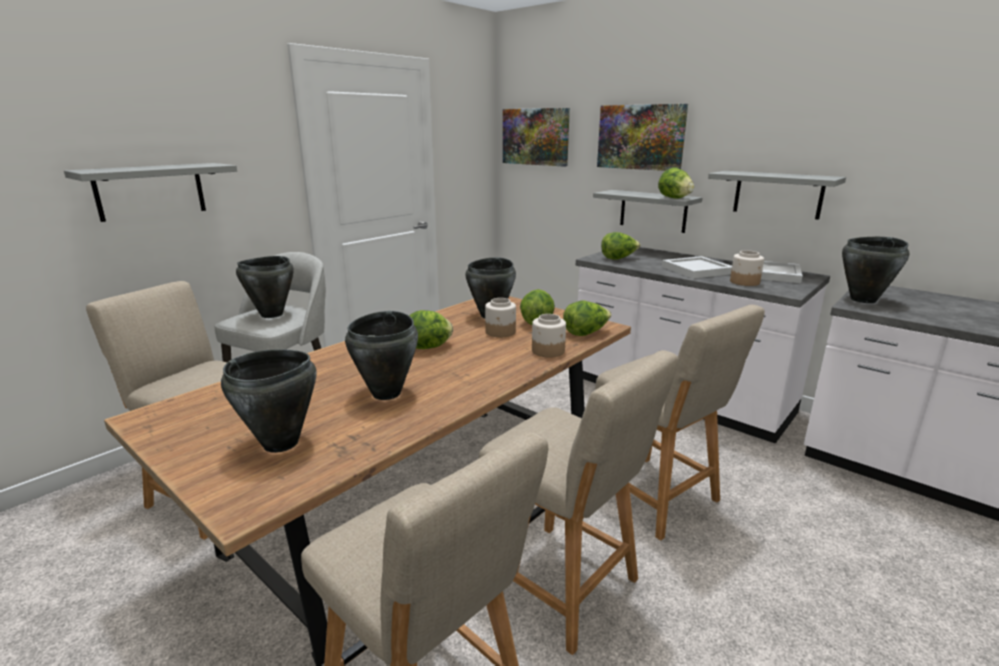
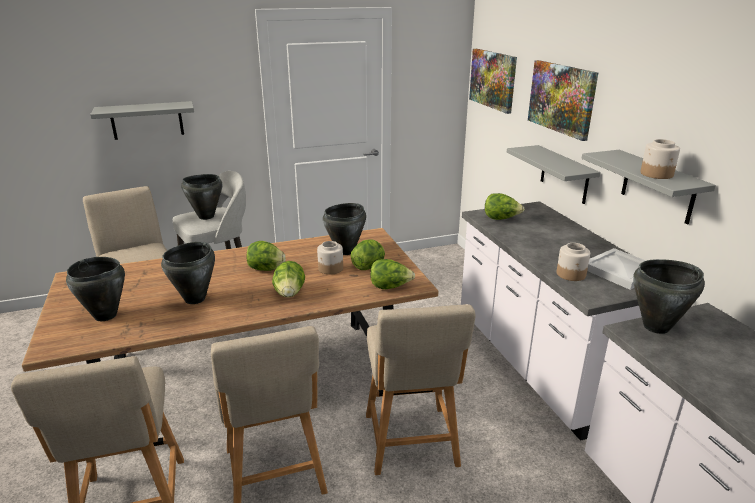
camera: 30 degrees right, 5 degrees up
(548, 351) = (338, 296): jar -> jar (657, 174)
(674, 198) = (563, 169): lettuce -> lettuce (290, 293)
(696, 270) = (550, 249): white tray -> none

